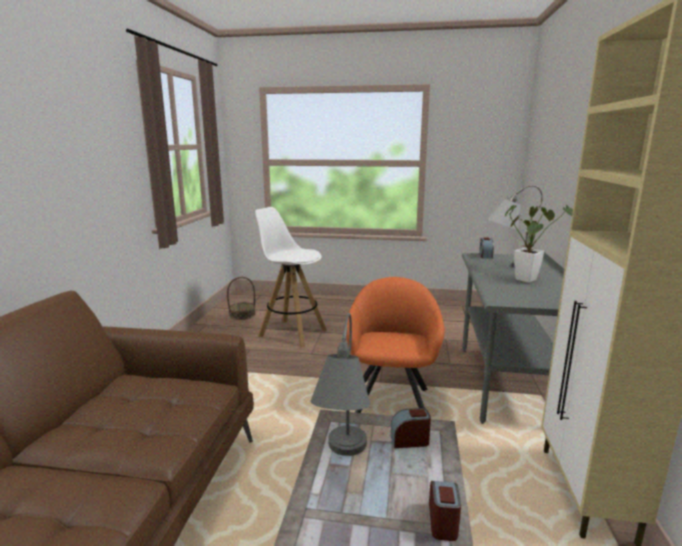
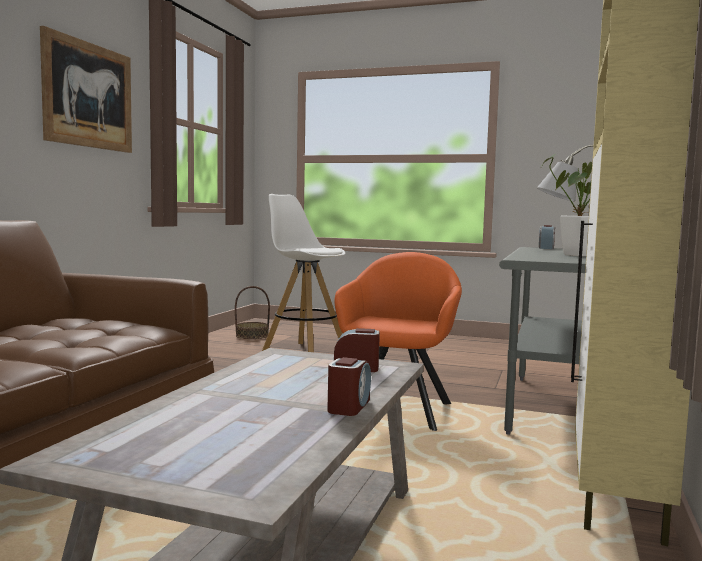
camera: 10 degrees right, 10 degrees down
(93, 146) = (88, 95): none -> picture
(342, 460) = (266, 371): grey table lamp -> none

